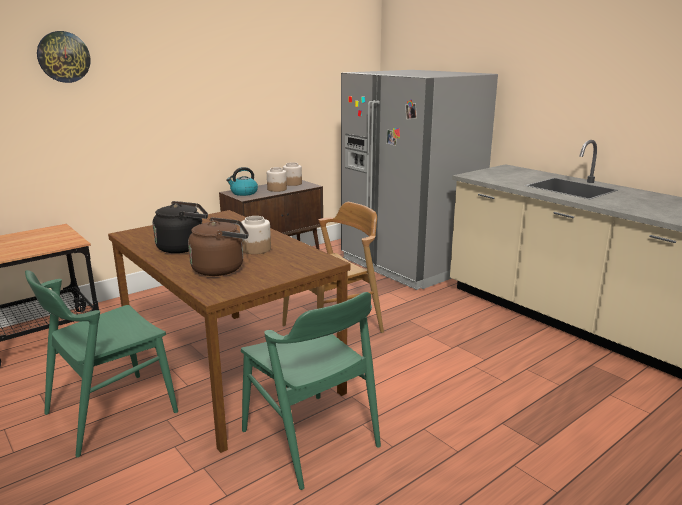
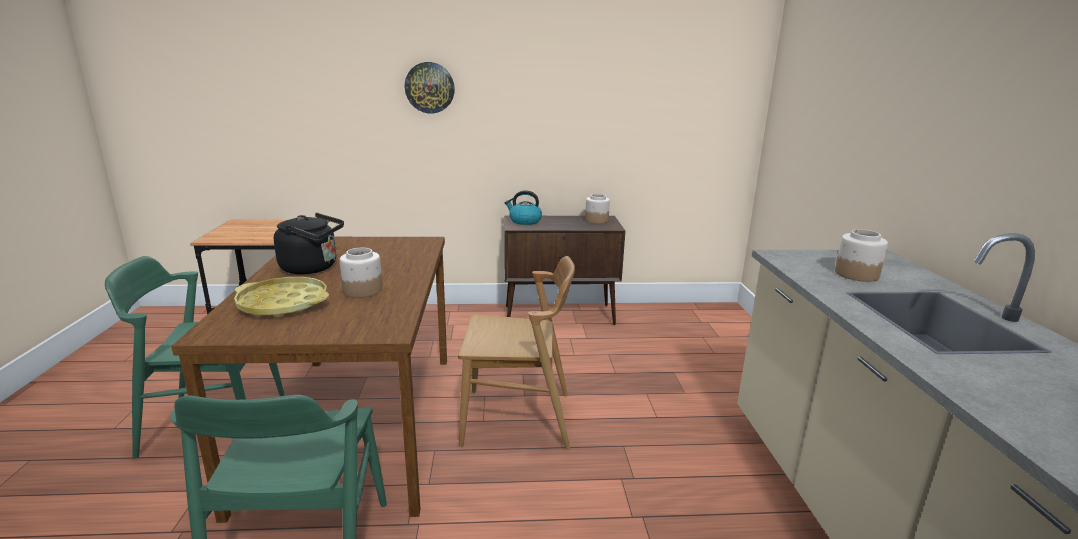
camera: 35 degrees right, 0 degrees up
(63, 57) = (342, 50): wall clock -> wall clock (429, 87)
(221, 268) = (283, 304): brown kettle -> yellow tray
(276, 189) = (566, 224): jar -> jar (856, 274)
(409, 264) = (723, 363): grey fridge -> none

